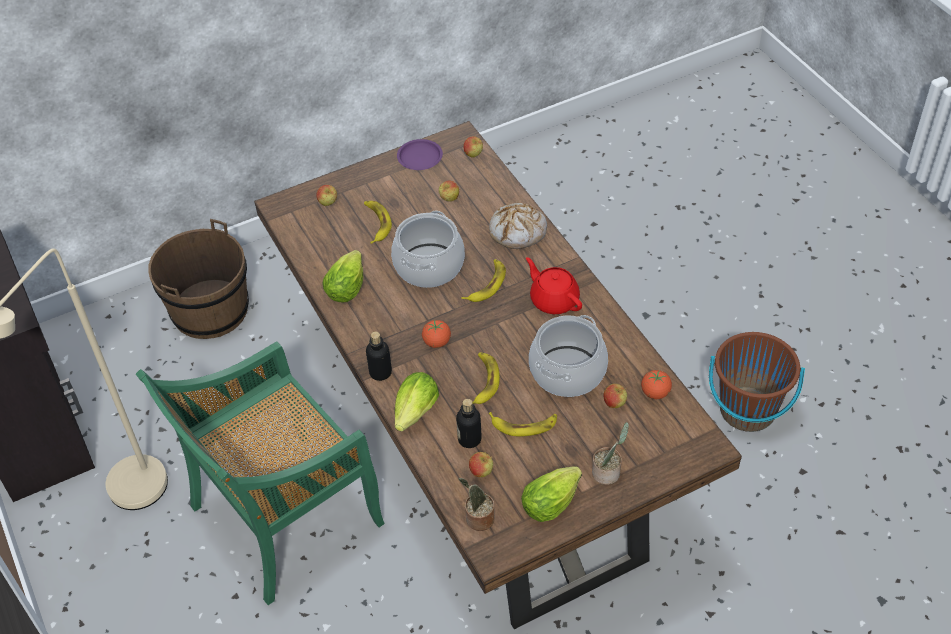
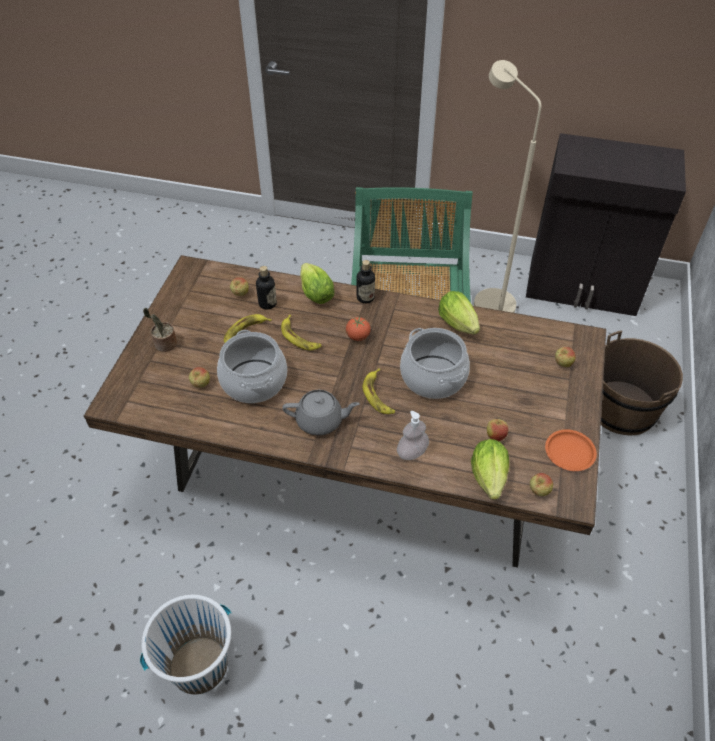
camera: 130 degrees right, 0 degrees up
(376, 223) = (511, 377): banana -> none
(420, 157) = (569, 453): purple plate -> orange plate
(478, 519) = (216, 274): potted plant -> none
(518, 231) = (412, 452): bread -> soap dispenser
(553, 501) = (182, 309): lettuce -> lettuce (489, 480)
(554, 300) = (320, 421): red teapot -> grey teapot
(655, 393) = (180, 411): tomato -> none
(747, 410) = (199, 665): brown bucket -> white bucket

